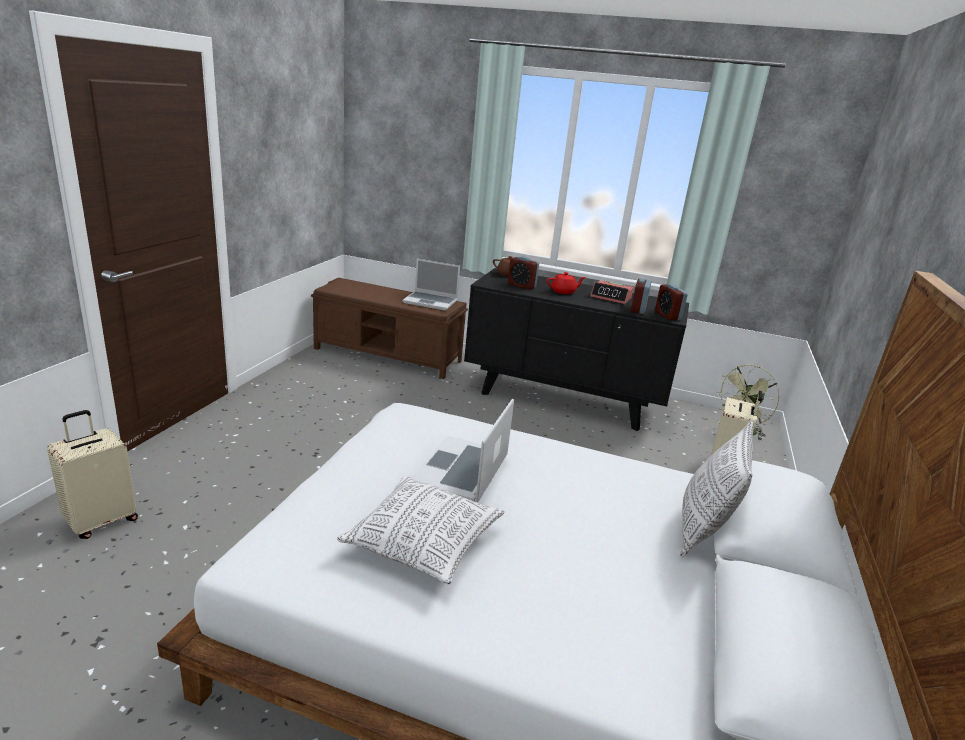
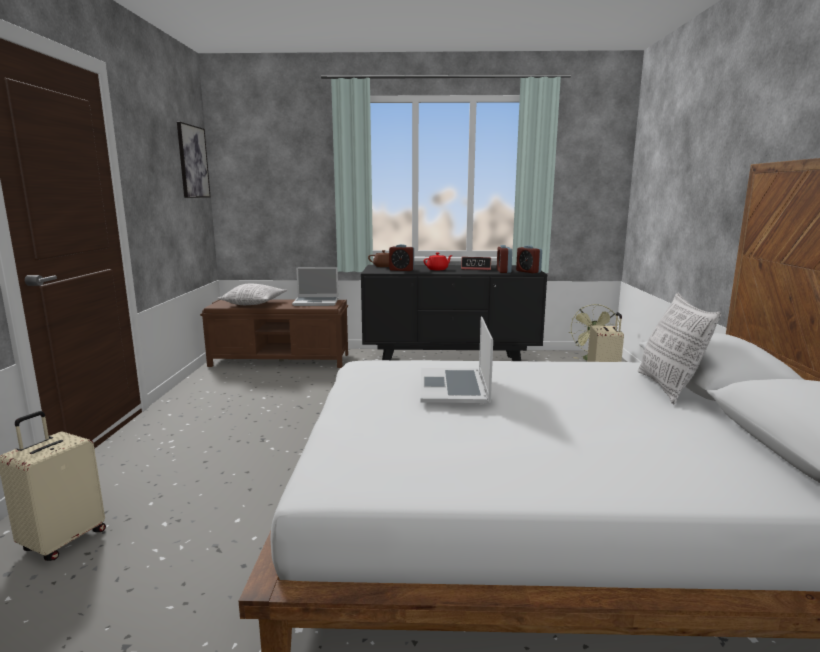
camera: 15 degrees left, 10 degrees down
(321, 128) = (193, 162): none -> picture
(423, 543) = (469, 437): pillow -> pillow (253, 304)

